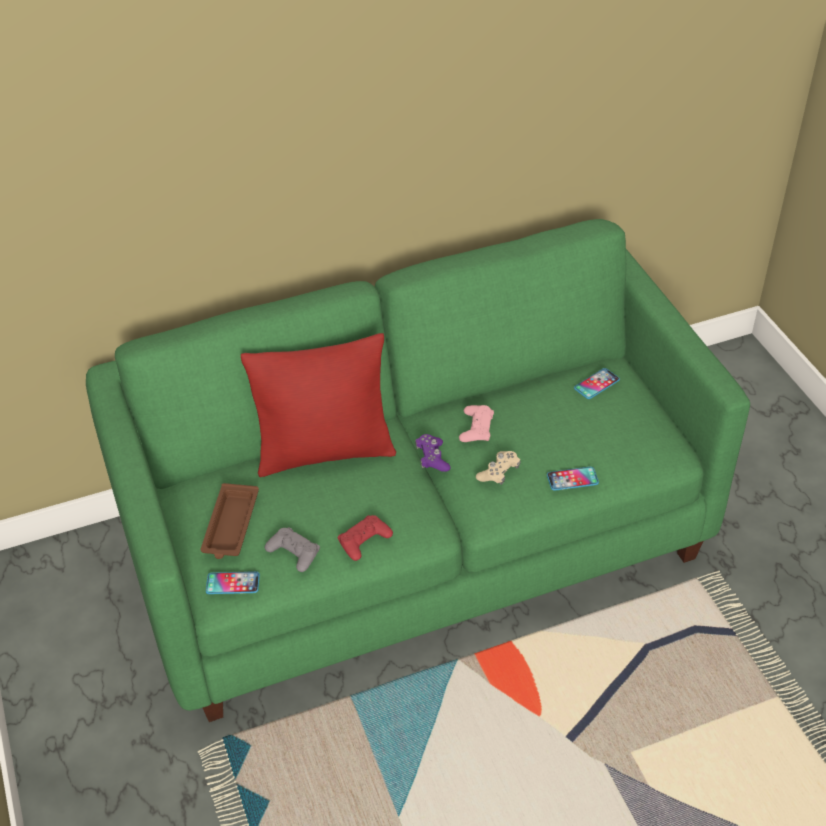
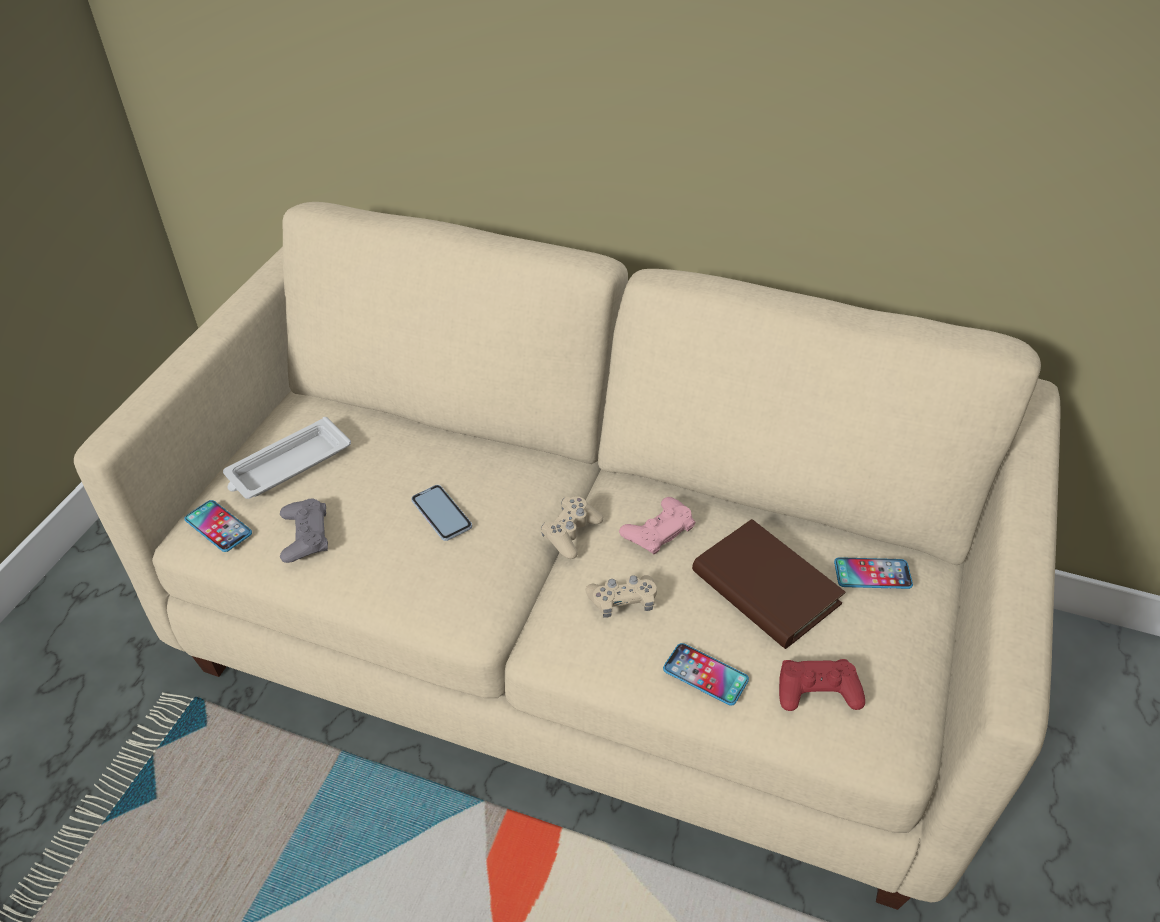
camera: 40 degrees right, 0 degrees up
(230, 526) = (287, 466): brown tray -> white tray
(325, 452) = (465, 451): red pillow -> none
(355, 492) = (441, 513): none -> phone
(364, 540) = (385, 574): red game controller -> red game controller (817, 690)
(417, 541) = (583, 635): green sofa -> beige sofa
(432, 458) = (571, 533): purple game controller -> beige game controller
(557, 422) = (765, 588): none -> brown book

